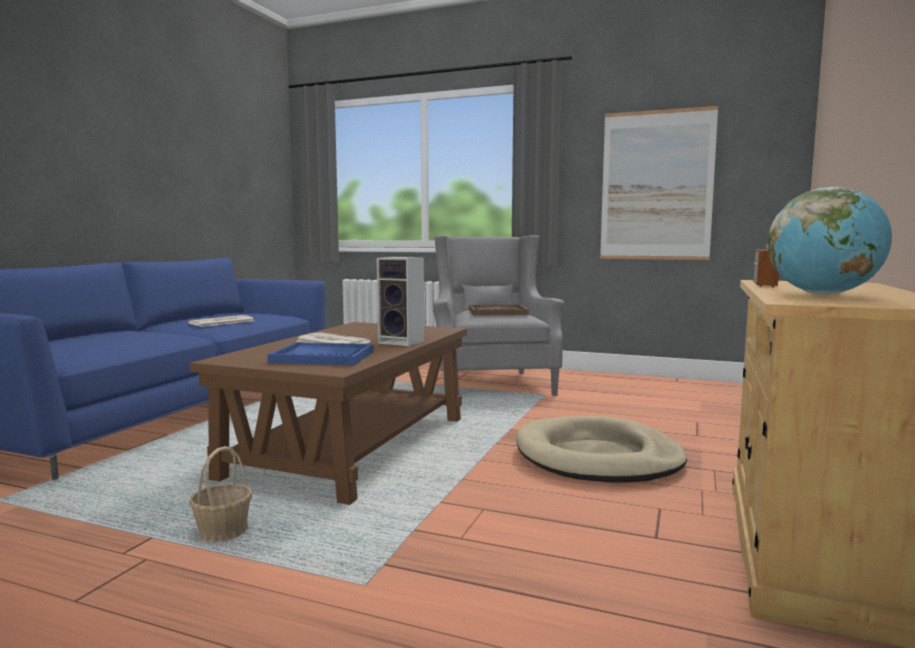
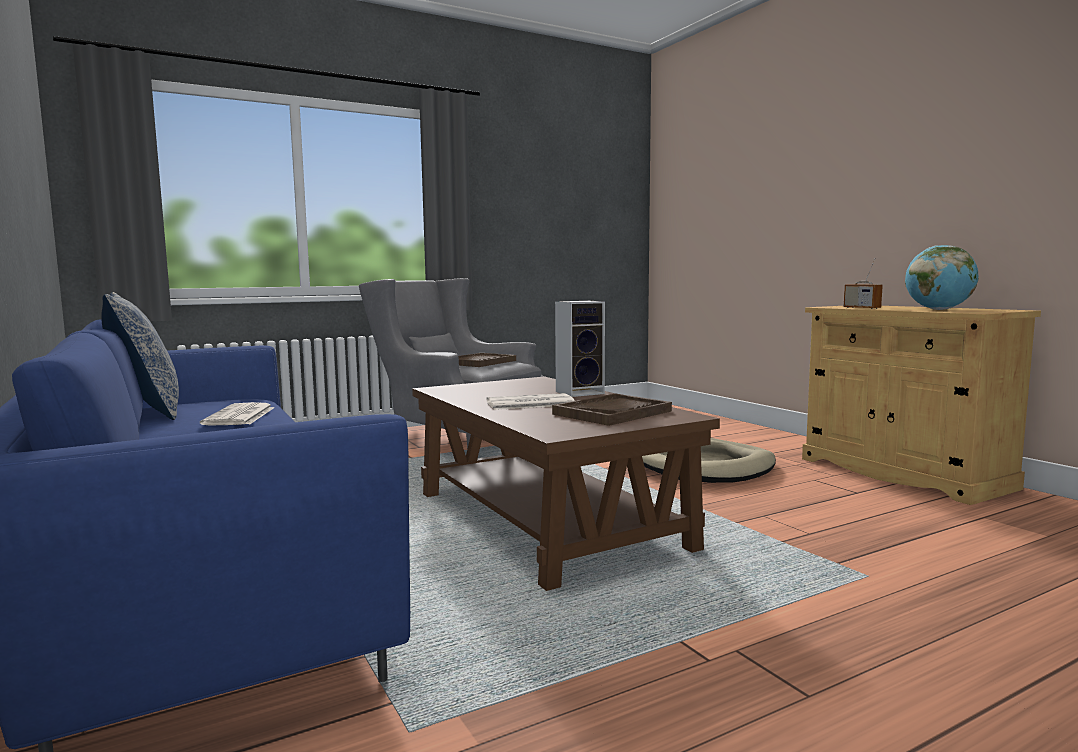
camera: 50 degrees left, 0 degrees up
(216, 314) = (147, 412): none -> pillow
(222, 531) = (704, 607): basket -> none
(323, 357) = (612, 412): blue tray -> brown tray
(656, 186) = (548, 231): picture -> none

